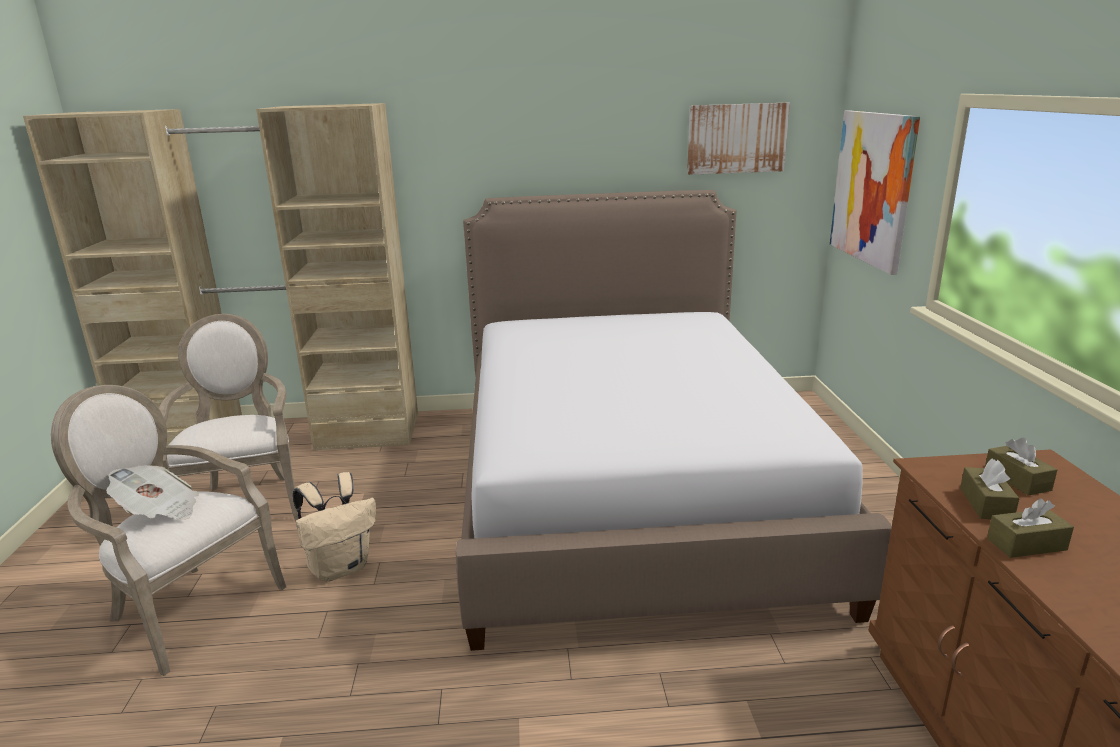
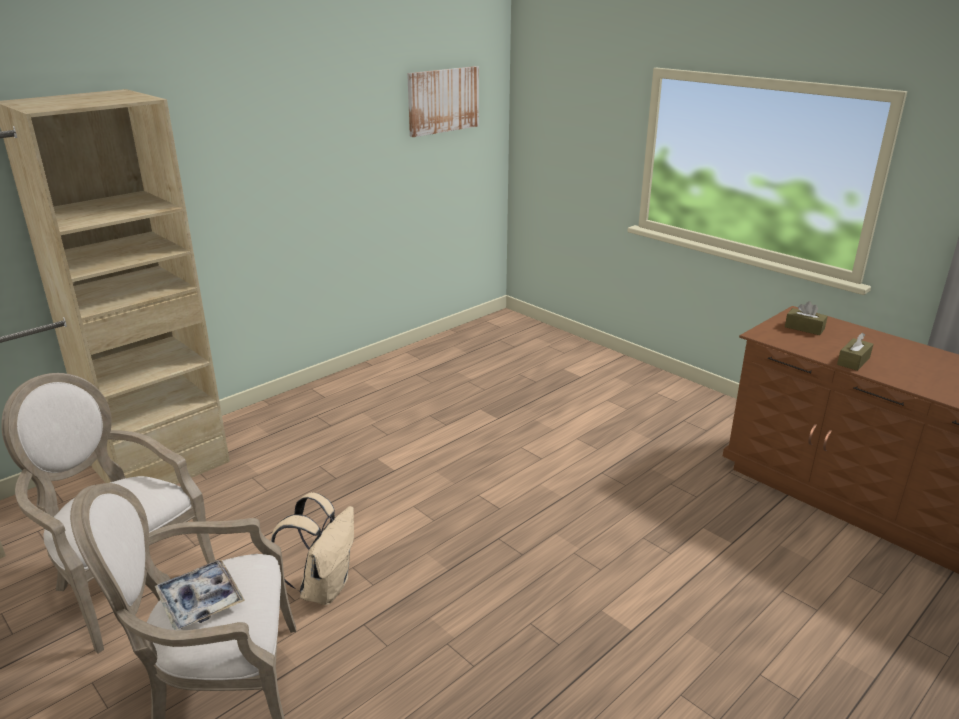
camera: 40 degrees left, 5 degrees up
(159, 511) = (200, 601): newspaper -> tray
(628, 490) = (473, 428): bed -> none
(872, 188) = (560, 136): picture -> none
(986, 504) = (811, 346): brown tissue box -> none

